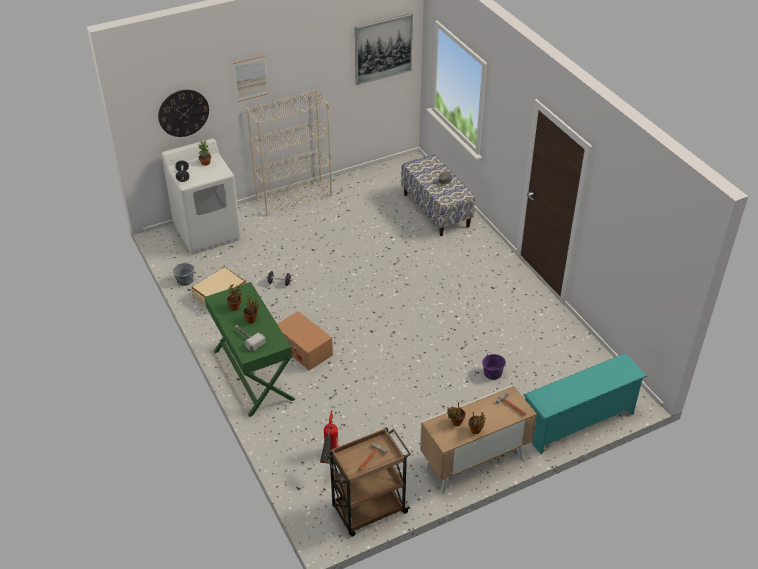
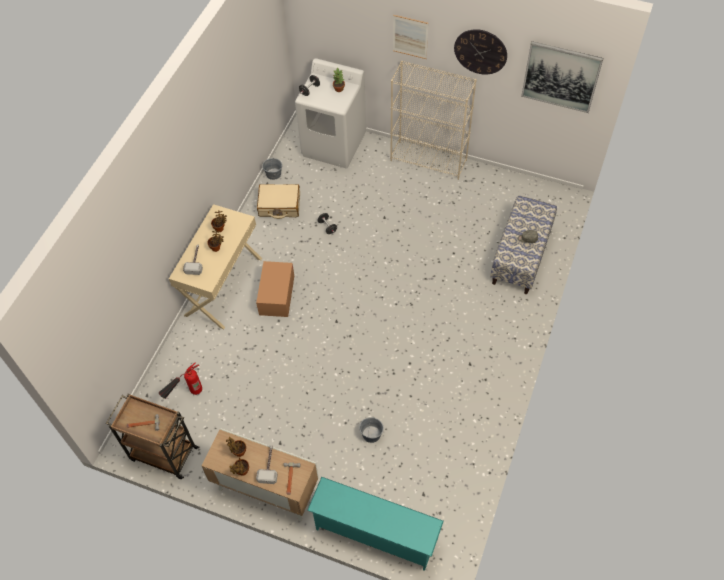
camera: 50 degrees right, 15 degrees up
(183, 113) = (340, 35): wall clock -> wall clock (480, 51)
(252, 375) = (223, 286): green desk -> beige desk
(487, 412) = (269, 465): none -> hammer
(492, 373) = (371, 434): purple bucket -> grey bucket

